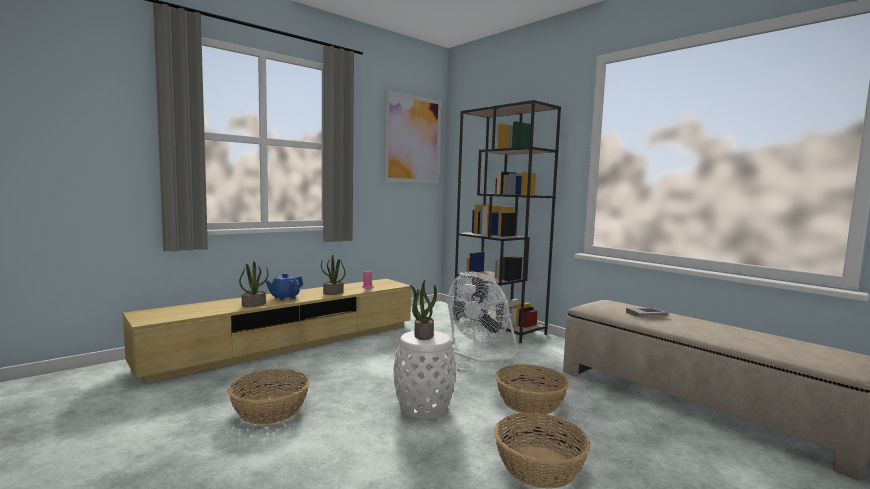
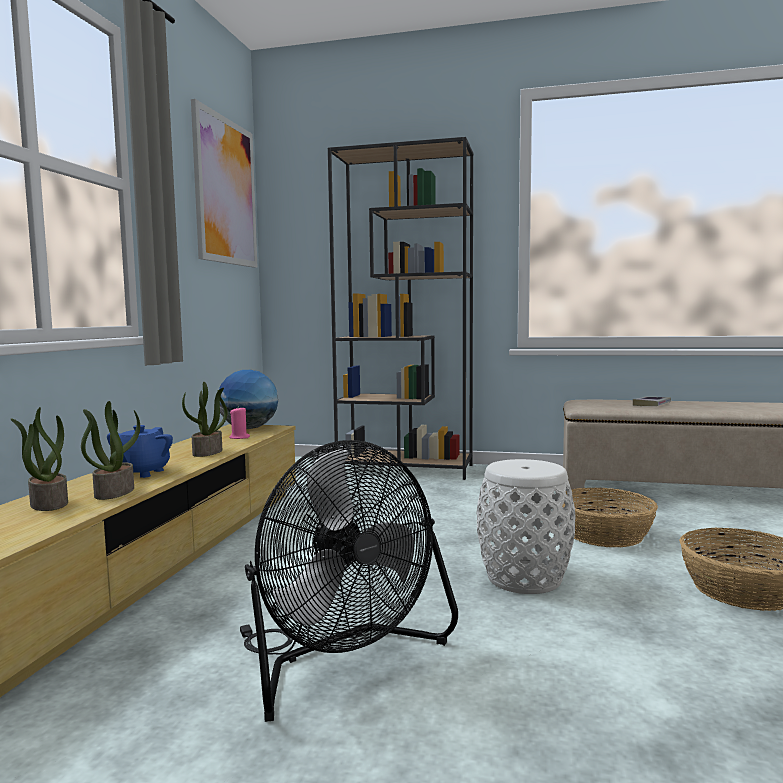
camera: 35 degrees left, 0 degrees up
(270, 410) = (334, 661): basket -> black fan
(386, 283) = (249, 428): none -> globe
(423, 335) = (517, 466): potted plant -> potted plant (48, 504)
(472, 355) = (445, 505): white fan -> none

